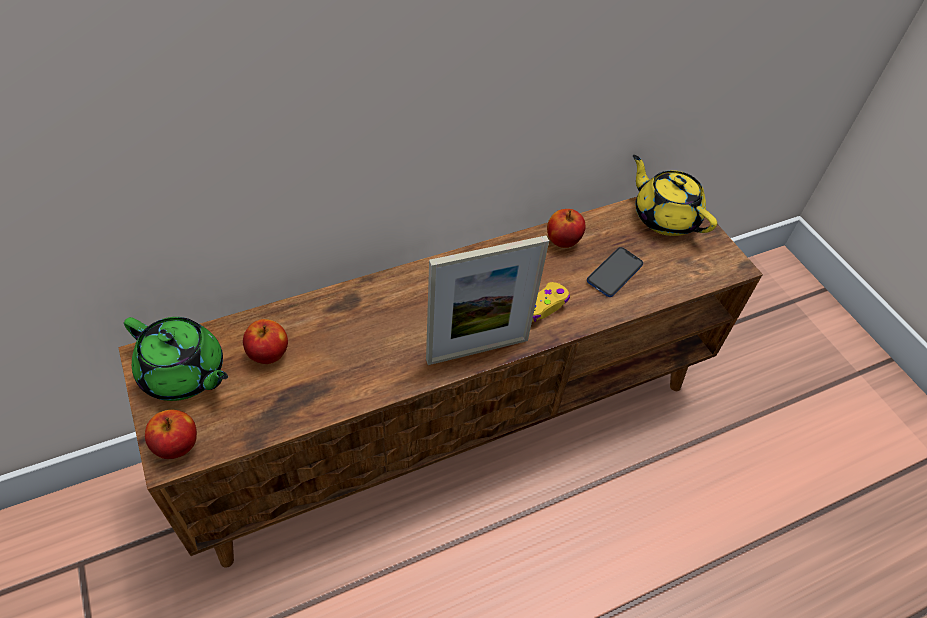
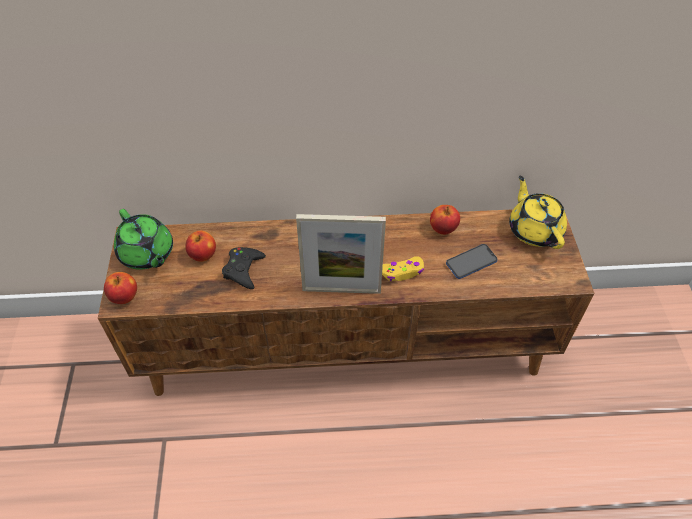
camera: 25 degrees right, 0 degrees up
(335, 359) = (243, 270): none -> black game controller

